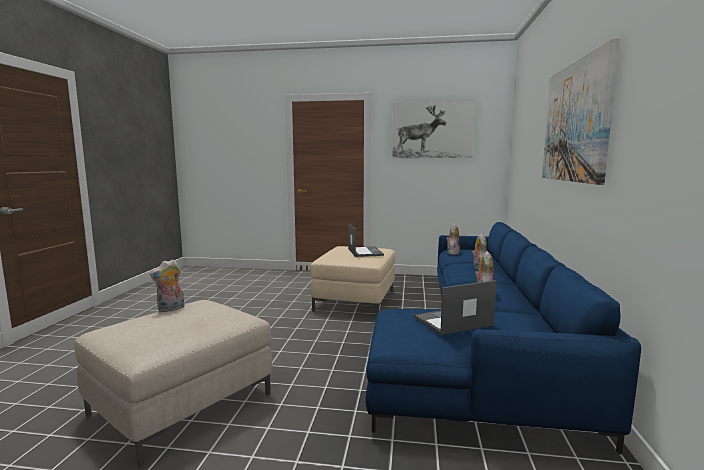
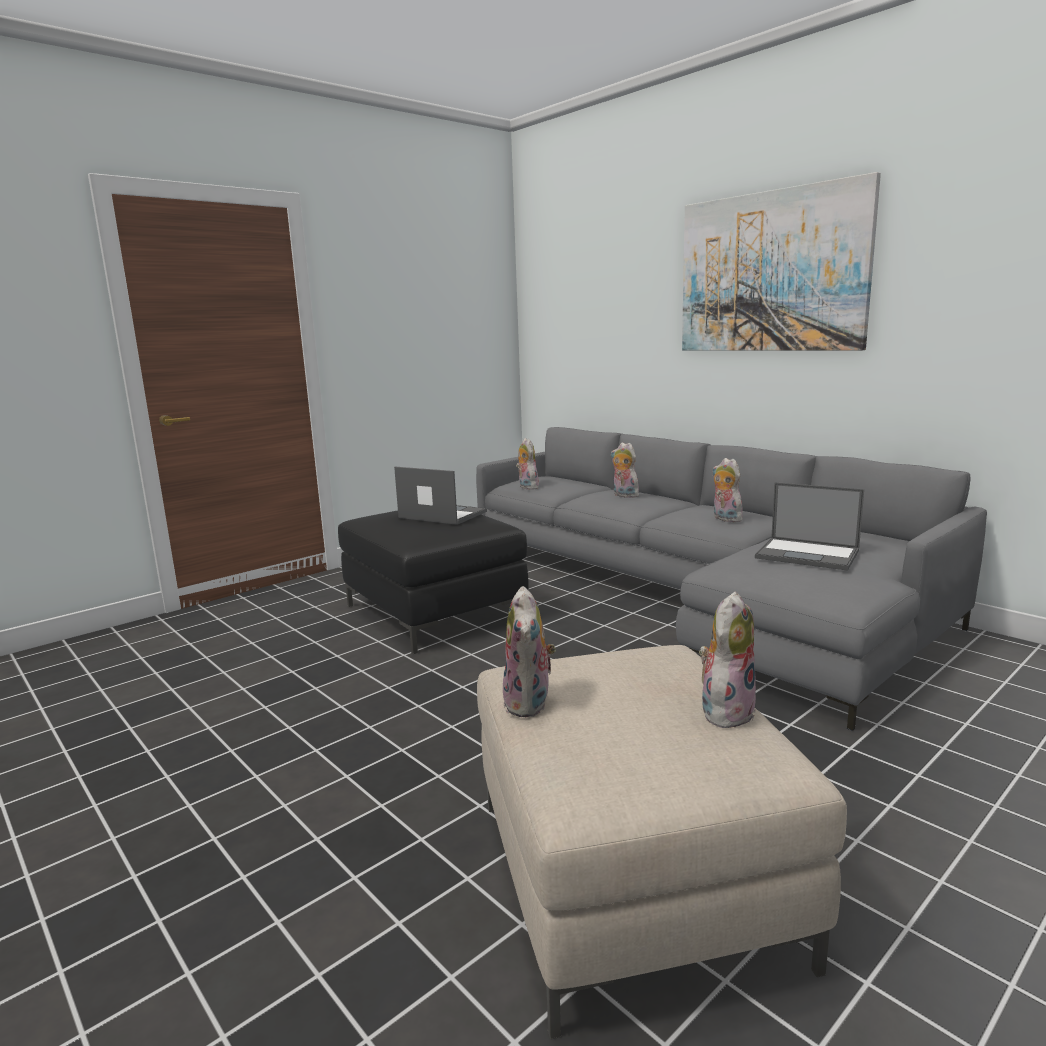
camera: 50 degrees left, 5 degrees up
(185, 337) = (725, 710): none -> plush toy
(355, 300) = (433, 612): beige ottoman -> black ottoman
(432, 130) = (414, 278): picture -> none
(452, 321) = (808, 554): laptop -> laptop turned 75 degrees counterclockwise
(482, 343) = (693, 594): blue sofa -> grey sofa

